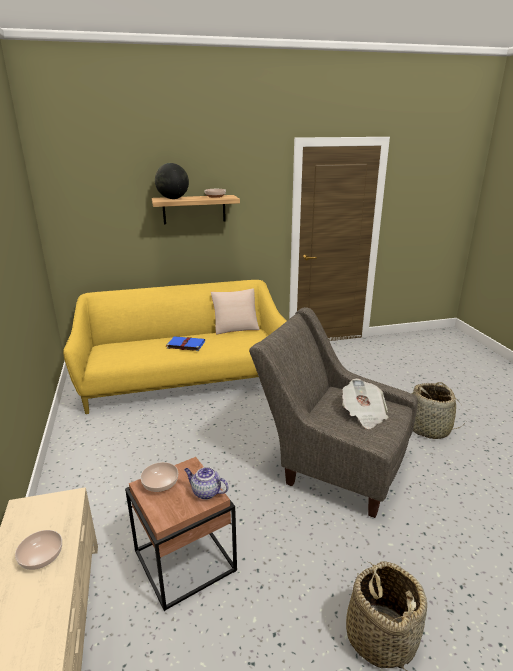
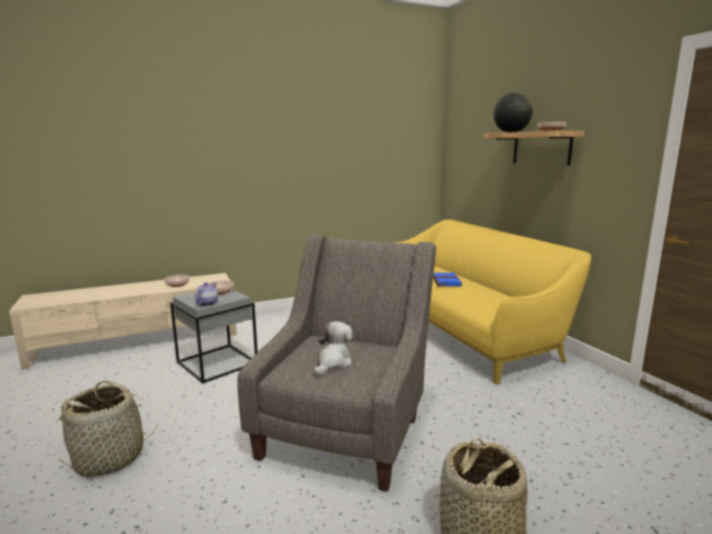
camera: 80 degrees right, 10 degrees down
(183, 560) = (217, 363): brown side table -> grey side table
(235, 327) = (519, 295): beige pillow -> none
(363, 414) = (333, 363): newspaper -> plush toy

